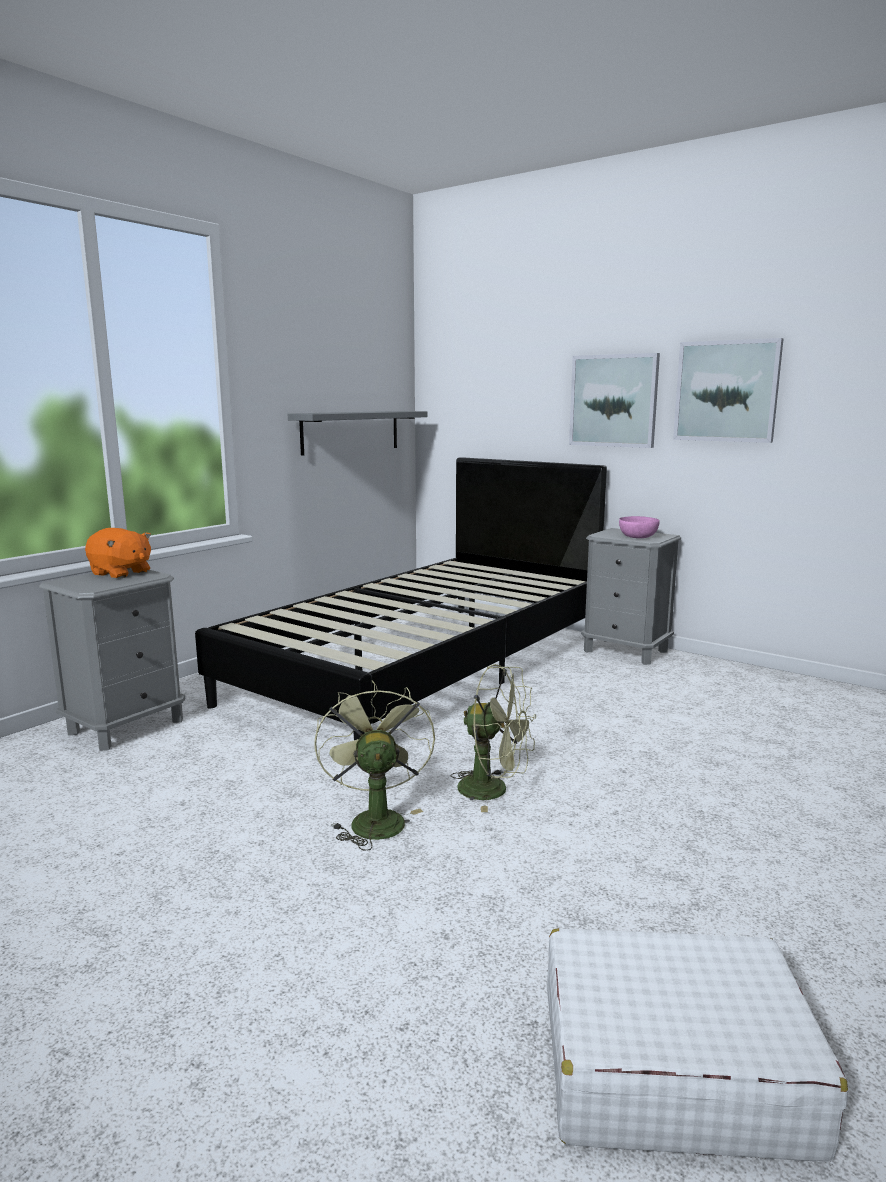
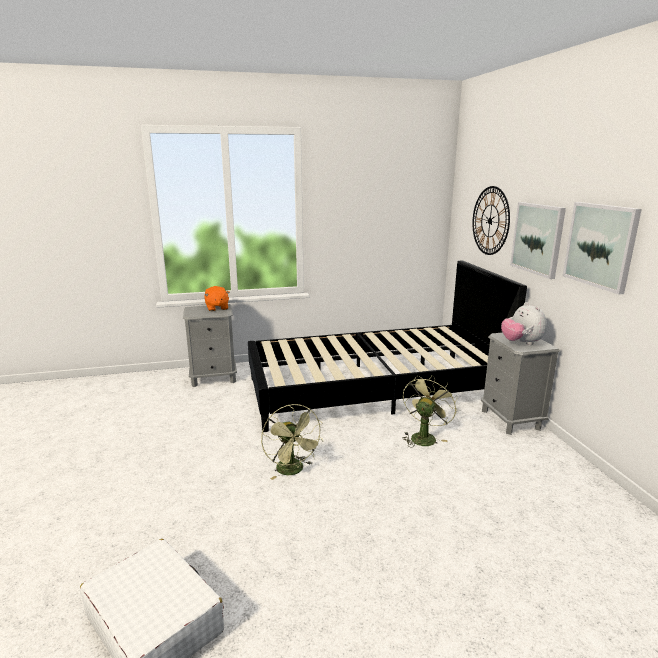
camera: 40 degrees right, 5 degrees up
(351, 431) = (391, 238): grey shelf -> none
(374, 819) = (228, 460): green fan -> green fan (424, 436)
(511, 391) = (490, 221): none -> wall clock
(638, 537) = (521, 343): pink bowl -> plush toy

